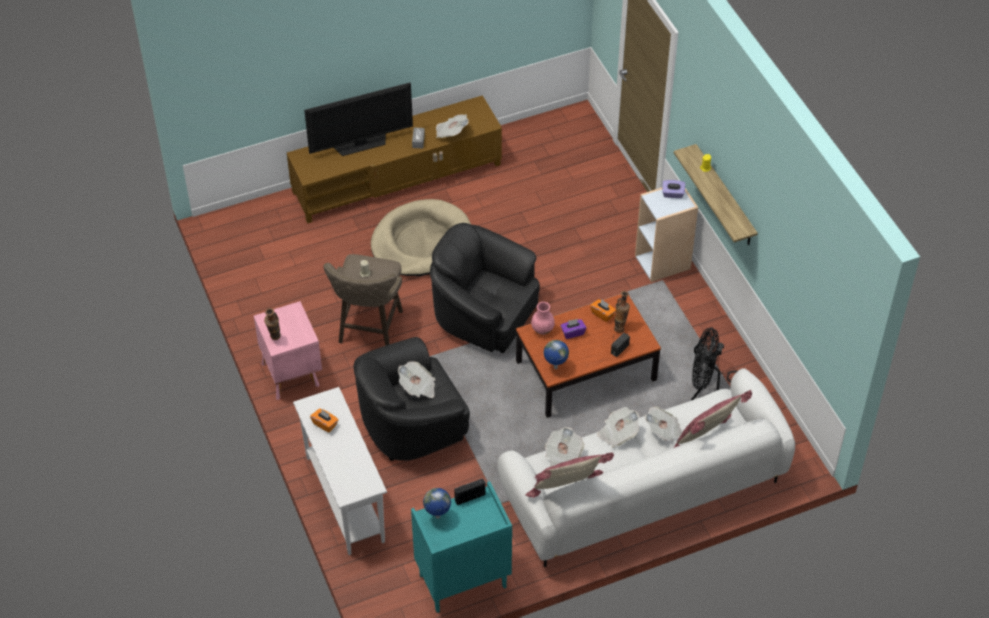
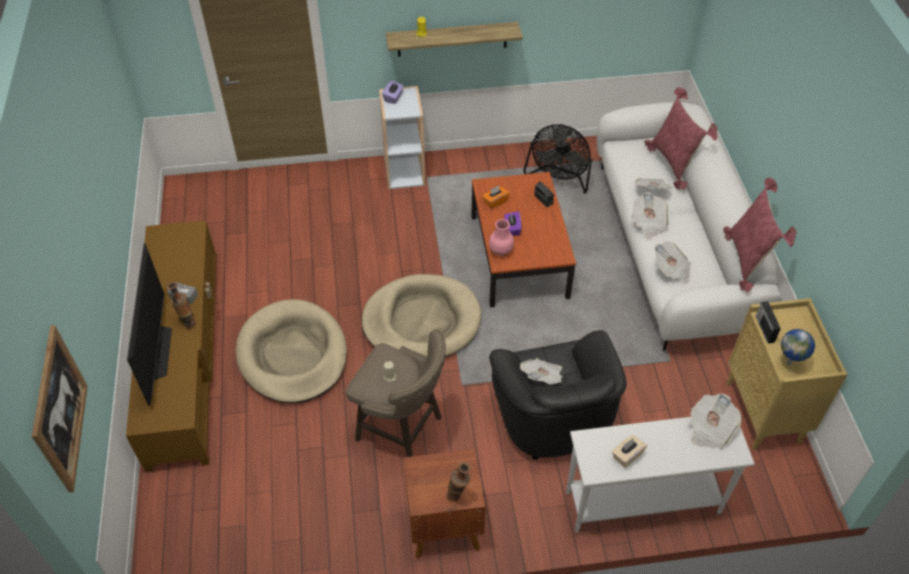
camera: 75 degrees left, 0 degrees up
(223, 77) = (59, 409): none -> picture
(291, 374) = (443, 527): pink nightstand -> brown nightstand
(325, 424) = (627, 455): orange tissue box -> beige tissue box
(451, 132) = (188, 264): newspaper -> newspaper (709, 429)
(462, 581) = (763, 412): turquoise cabinet -> beige cabinet
(484, 316) = (421, 321): black armchair -> beige dog bed
(555, 367) = (554, 252): globe -> none
(620, 327) = (516, 193): vase -> vase (187, 323)

